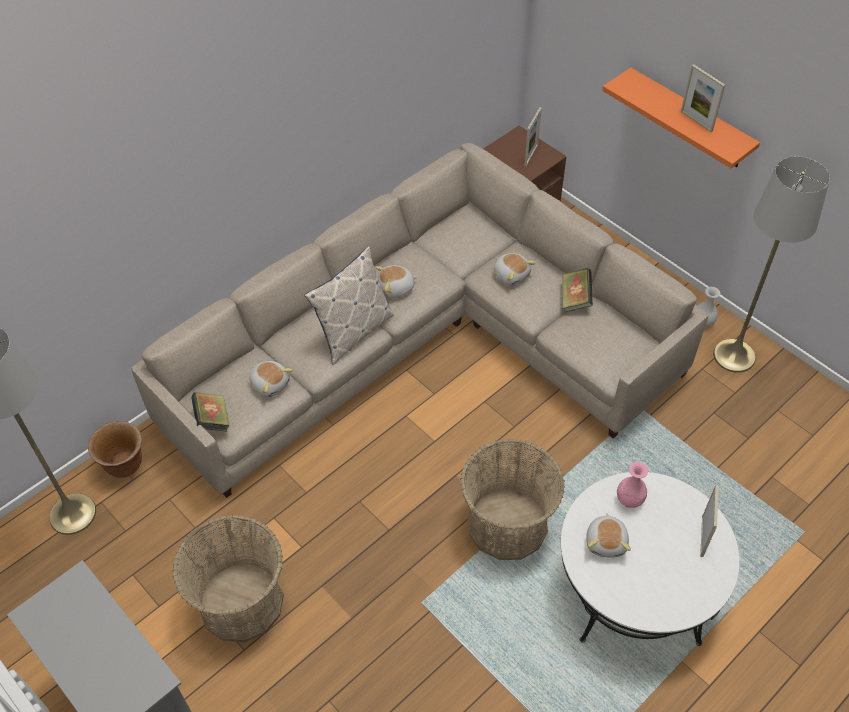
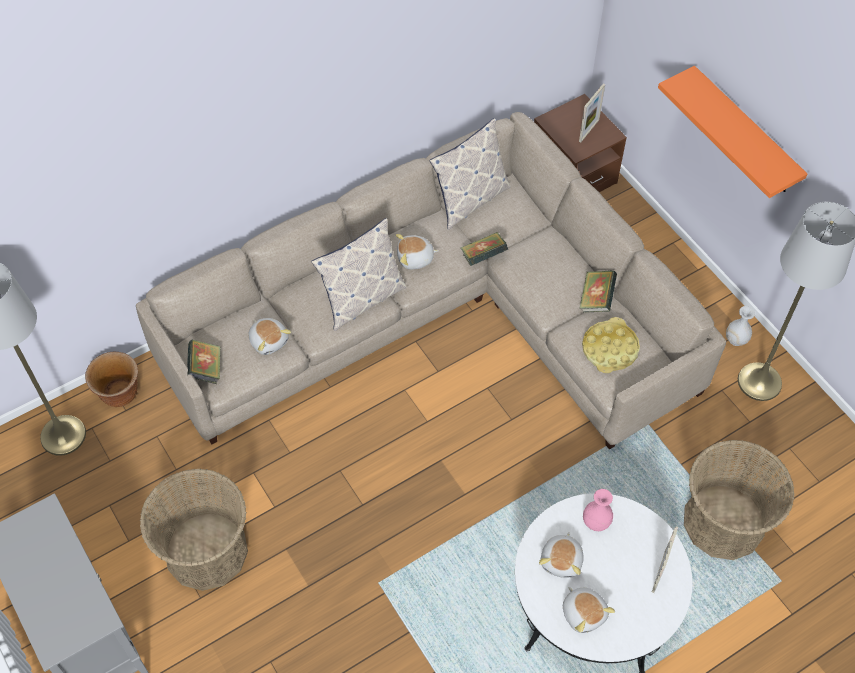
camera: 10 degrees right, 5 degrees up
(436, 229) = (470, 200): none -> pillow
(460, 277) = (483, 257): none -> book
(507, 524) = (481, 520): basket -> basket (723, 522)
(511, 275) = (536, 262): plush toy -> plush toy (584, 613)
(600, 340) = (609, 349): none -> yellow tray
(696, 121) = (746, 139): picture frame -> none

